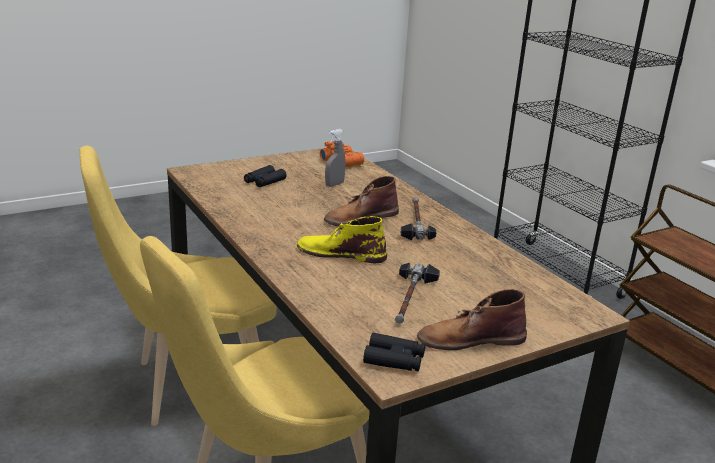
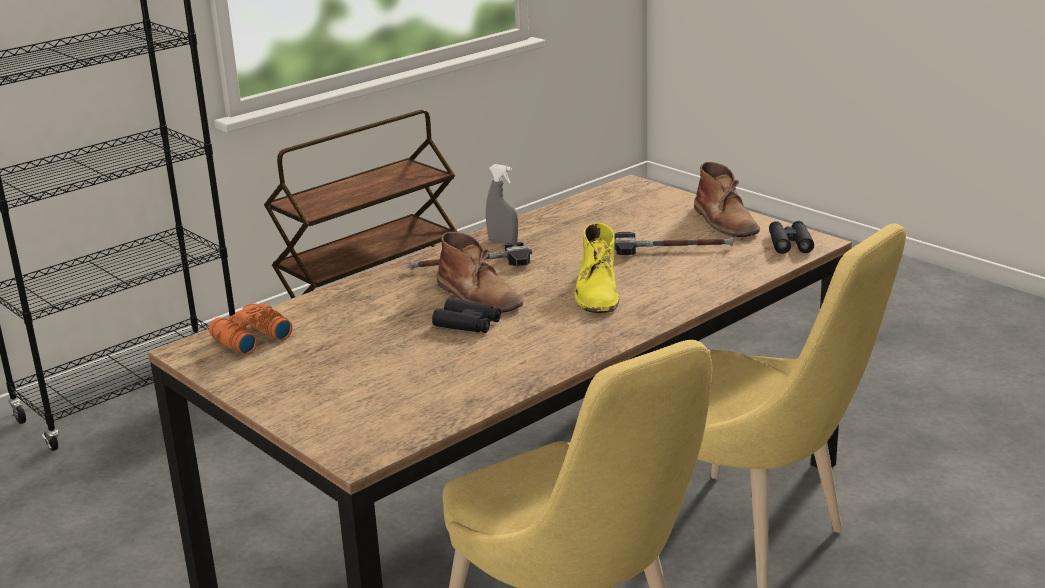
camera: 100 degrees left, 0 degrees up
(264, 181) = (375, 380): black binoculars -> black binoculars (467, 324)
(334, 184) = (360, 329): grey spray bottle -> grey spray bottle (503, 242)

